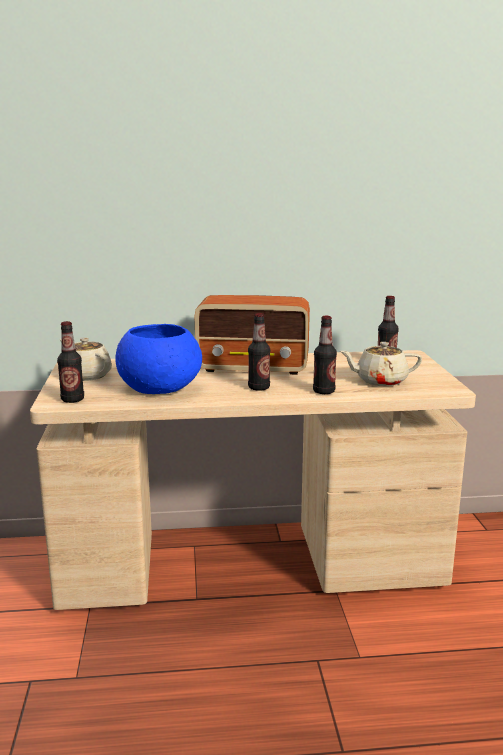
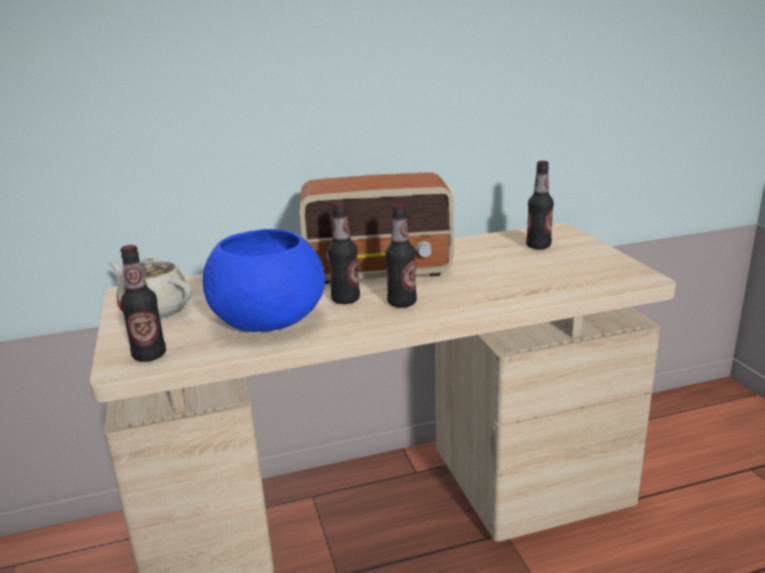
camera: 10 degrees left, 5 degrees up
(324, 391) = (489, 299): bottle -> bottle (345, 300)
(380, 381) = (548, 274): beige teapot -> none

